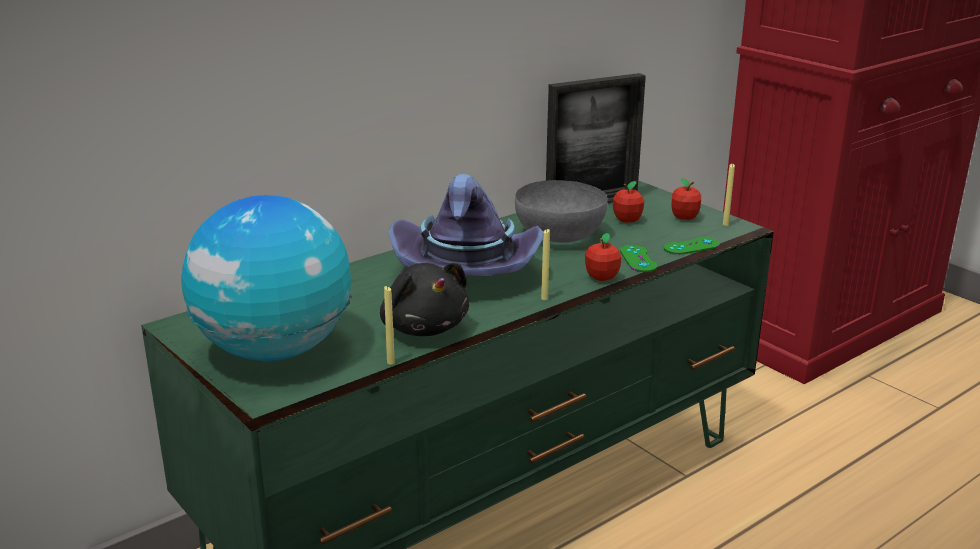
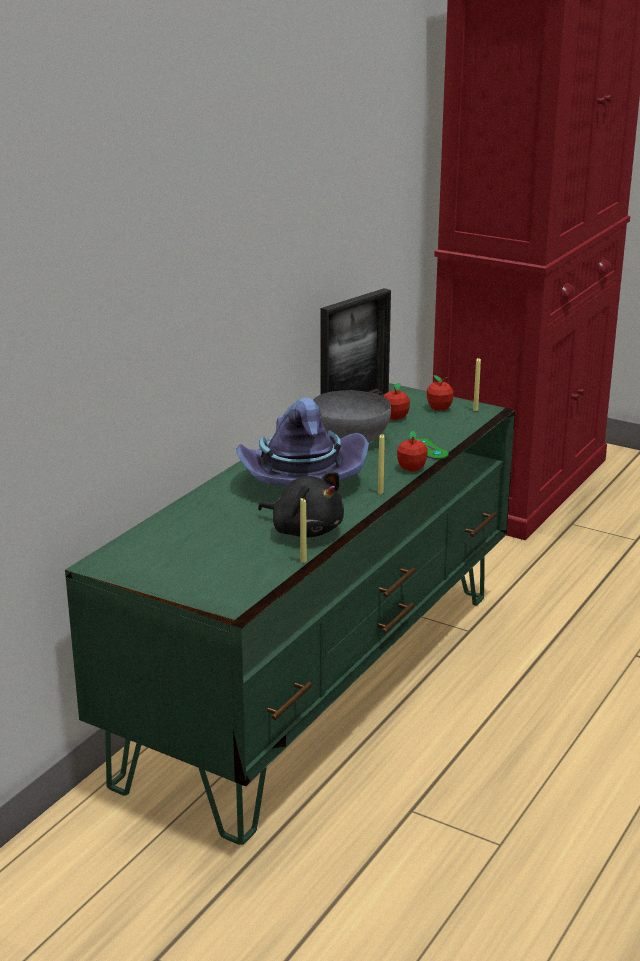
camera: 20 degrees left, 0 degrees up
(275, 350) = (202, 568): globe -> none
(691, 246) = (462, 432): green game controller -> none

